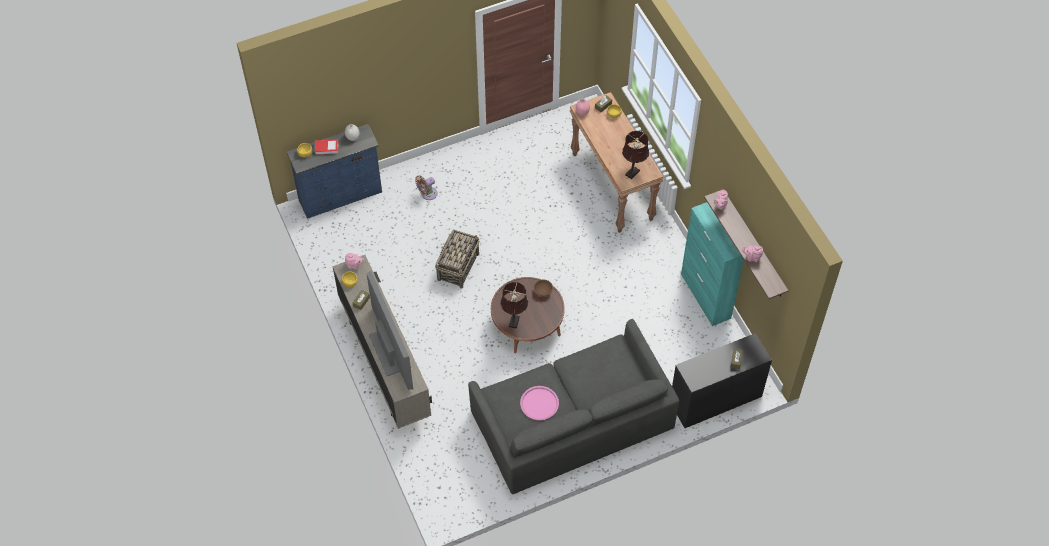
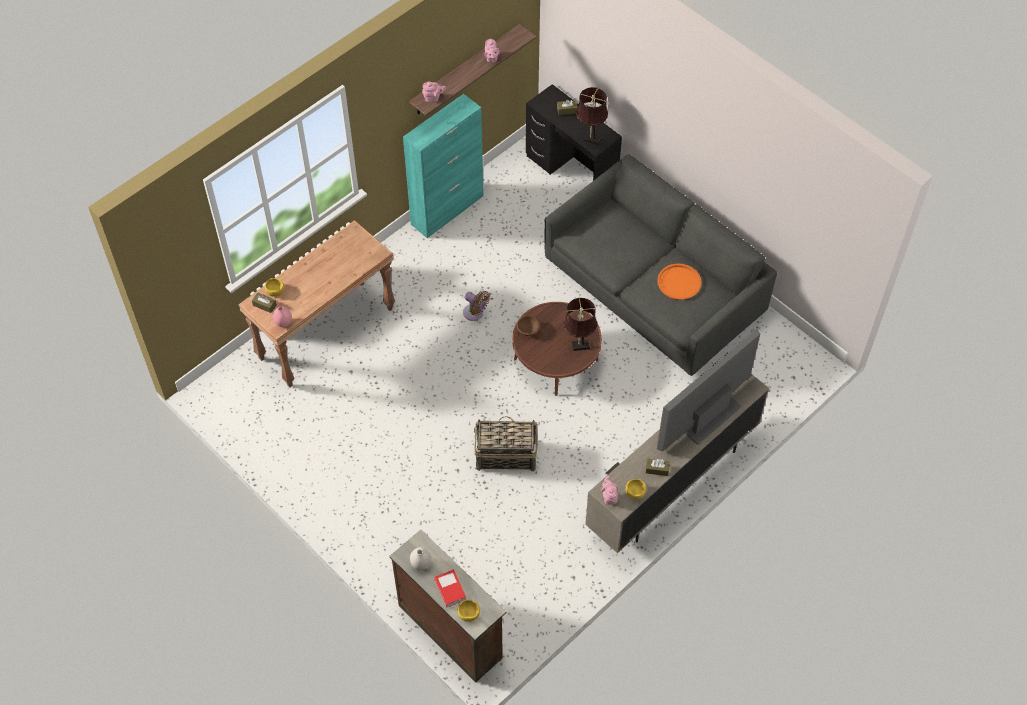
camera: 110 degrees left, 0 degrees up
(341, 196) = (451, 630): blue dresser -> brown dresser
(427, 194) = (409, 527): brown fan -> brown fan (475, 313)
(539, 403) = (679, 282): pink tray -> orange tray
(633, 172) = (358, 248): brown table lamp -> brown table lamp (590, 139)

